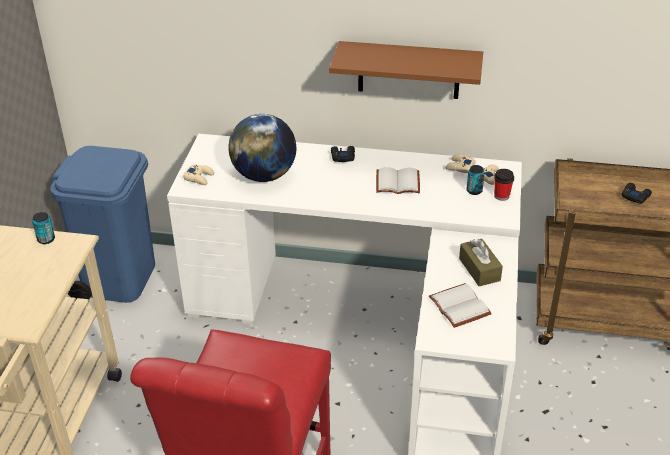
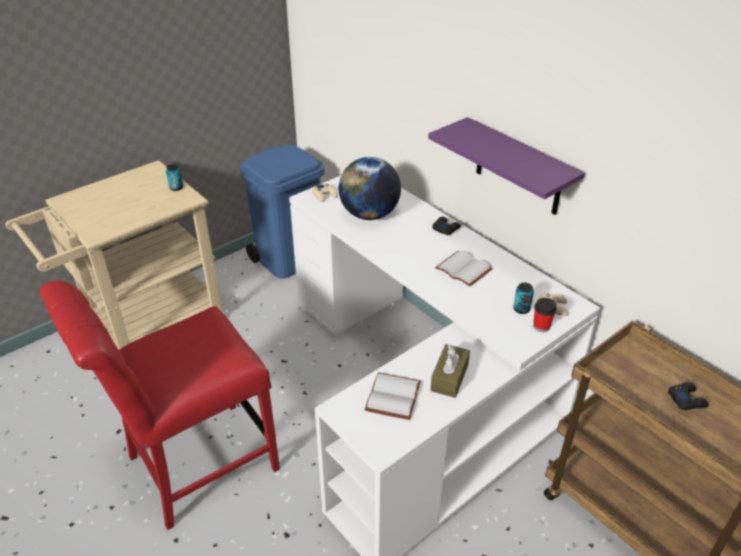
camera: 40 degrees right, 0 degrees up
(409, 70) = (518, 168): brown shelf -> purple shelf
(459, 167) = (534, 283): beige game controller -> none

